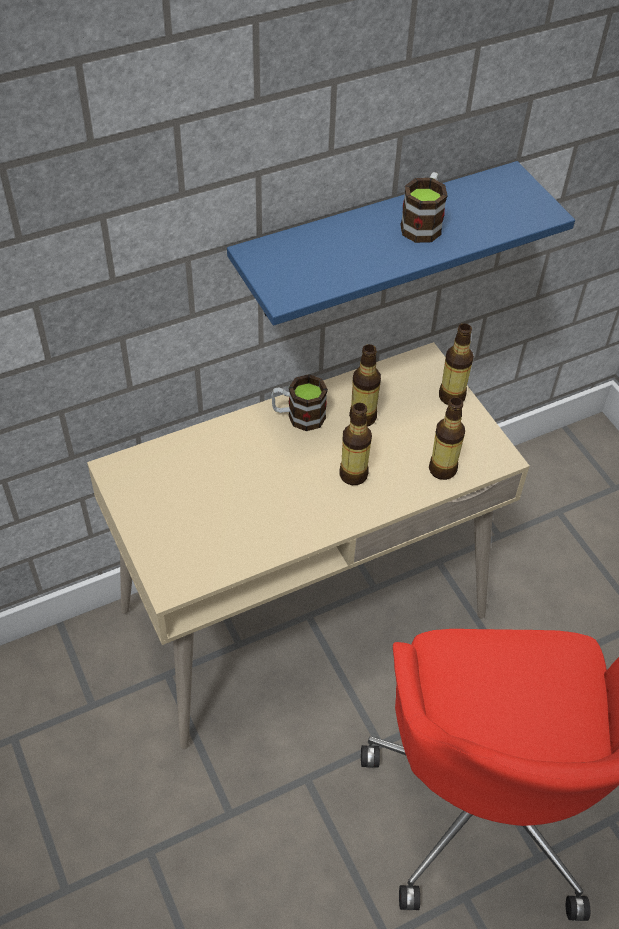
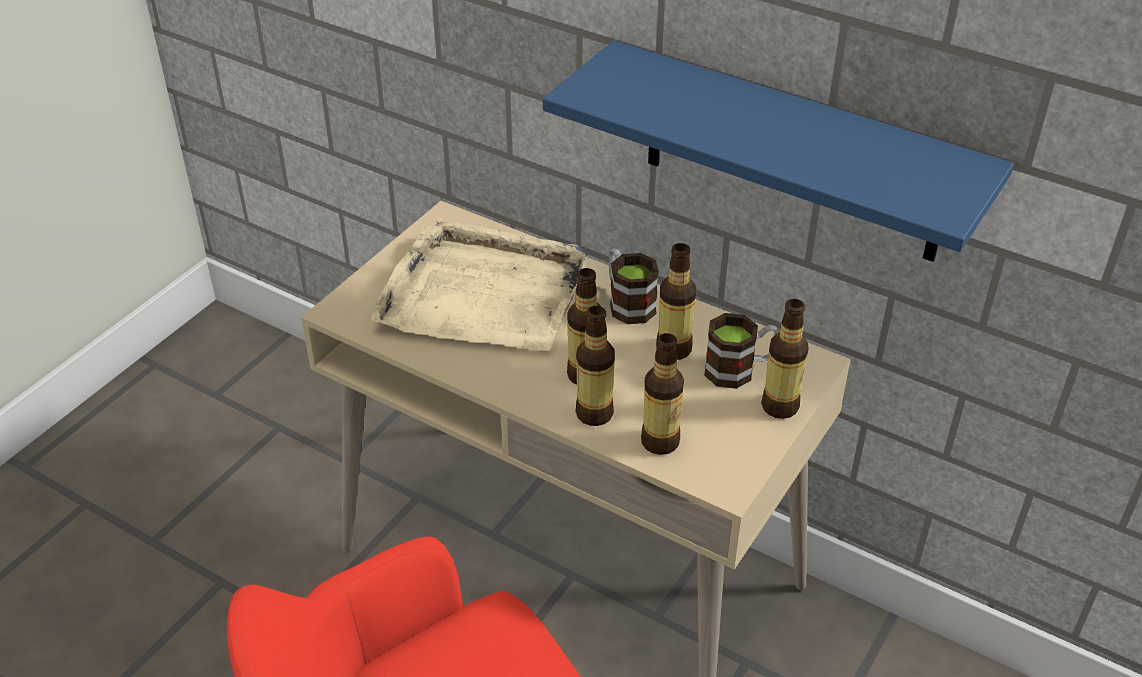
camera: 60 degrees right, 10 degrees down
(224, 488) = (483, 294): none -> beige tray
(393, 489) = (594, 413): none -> bottle
(423, 223) = (801, 135): mug -> mug (739, 369)

